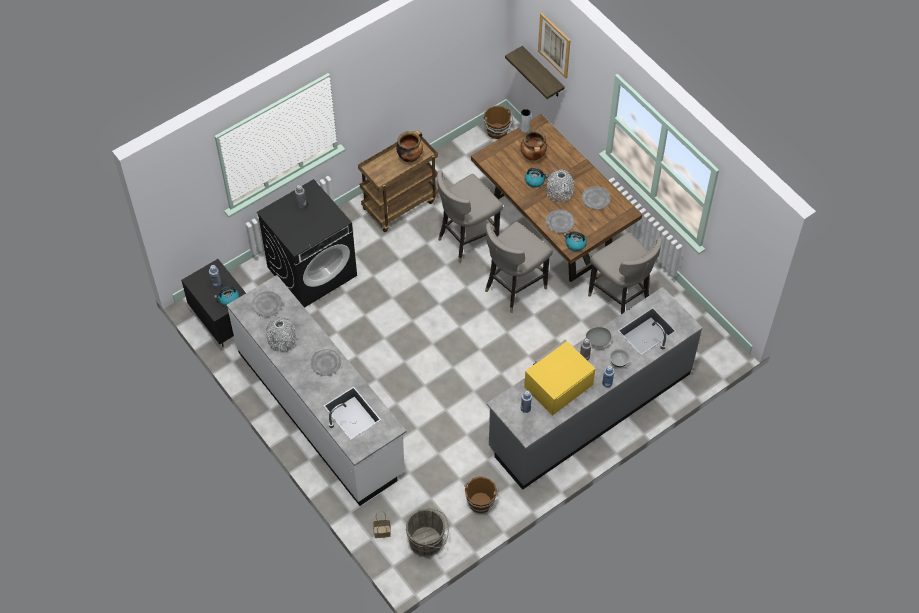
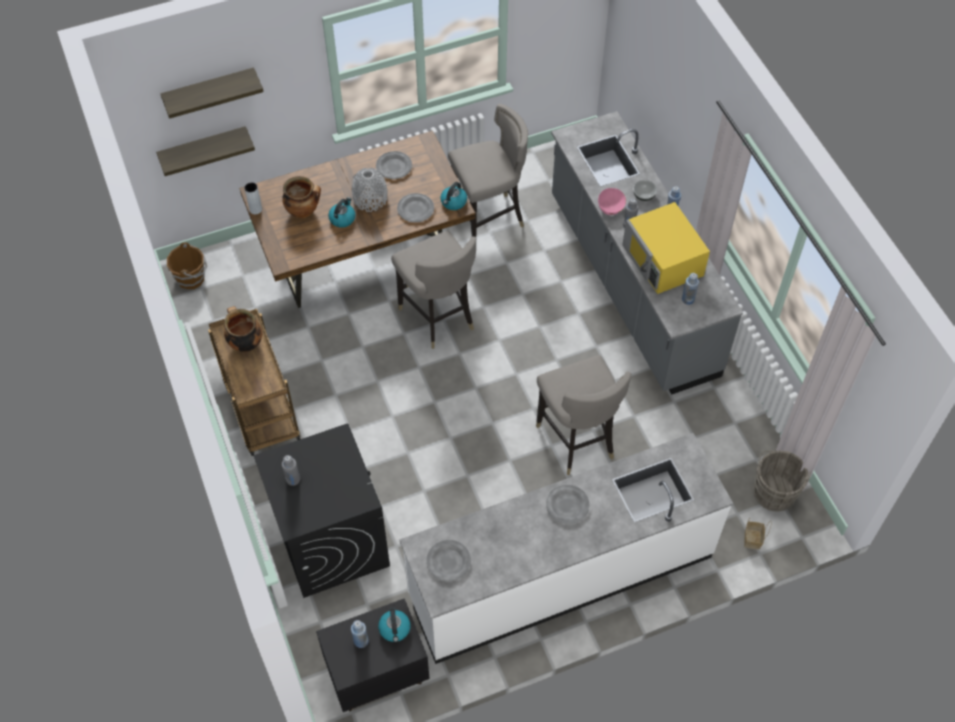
camera: 75 degrees left, 0 degrees up
(282, 340) = (514, 553): grey vase -> none
(466, 240) = (348, 350): grey stool -> grey stool (577, 441)
(480, 501) = (730, 422): brown bucket -> none
(554, 45) = (210, 91): picture -> shelf
(597, 341) = (611, 208): grey bowl -> pink bowl

